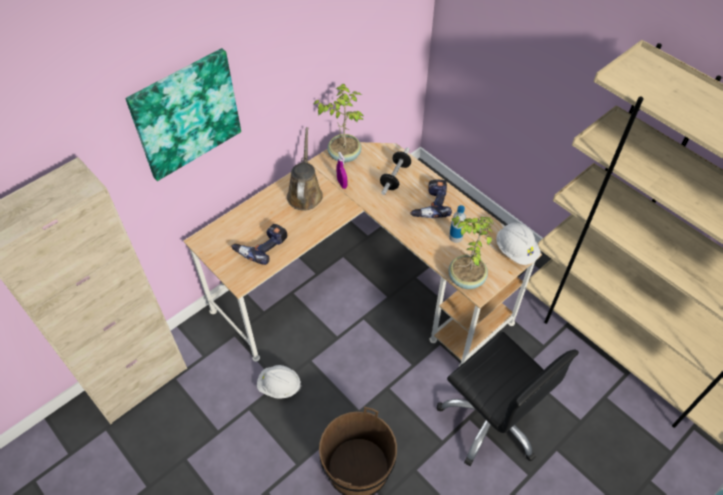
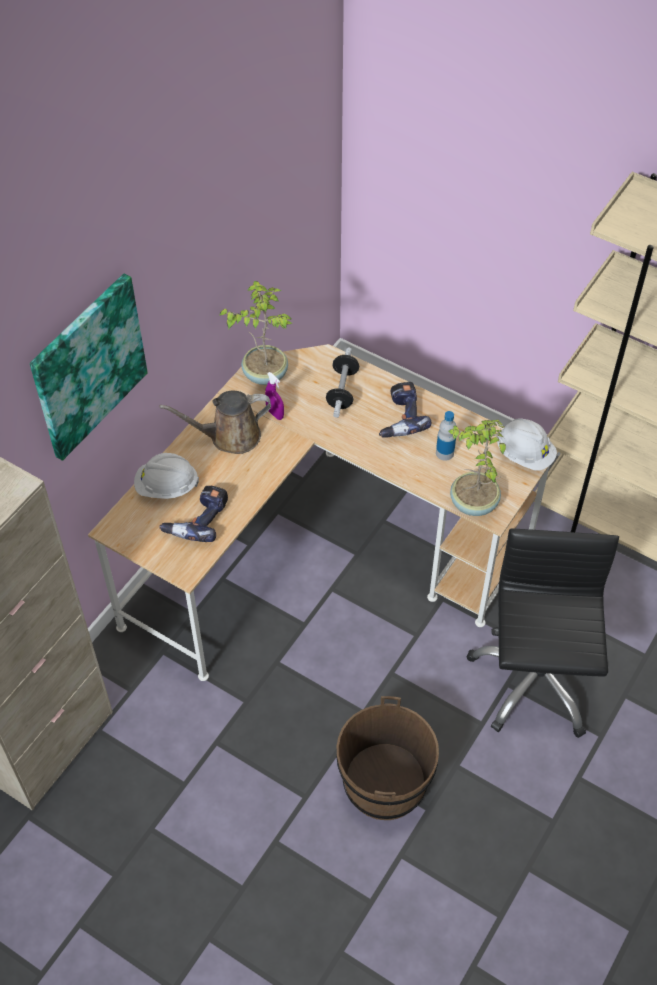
camera: 15 degrees left, 0 degrees up
(279, 386) = (247, 705): white hard hat -> white hard hat (167, 487)
(305, 193) = (230, 436): brown watering can -> brown watering can turned 90 degrees counterclockwise
(491, 419) = (535, 680): black office chair -> black office chair turned 120 degrees counterclockwise

